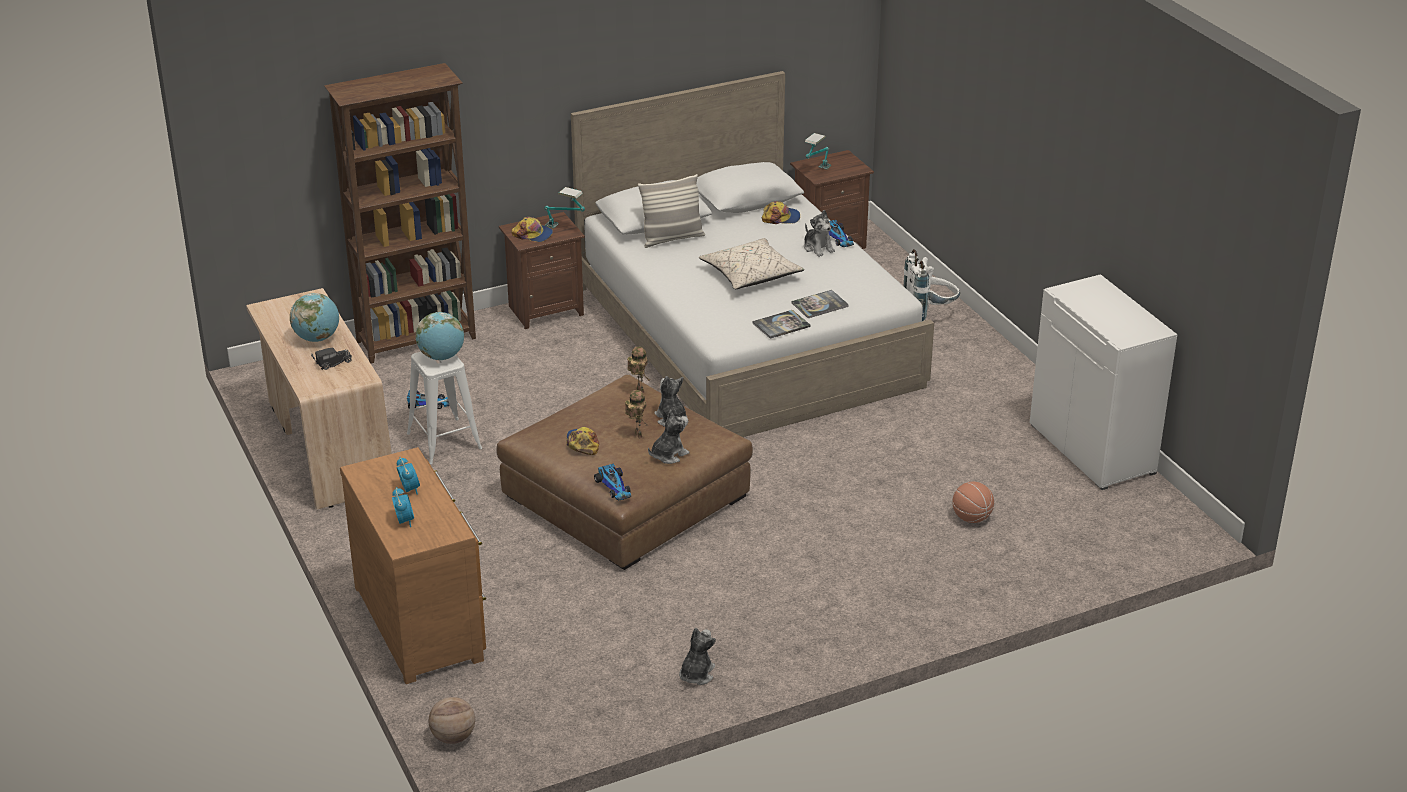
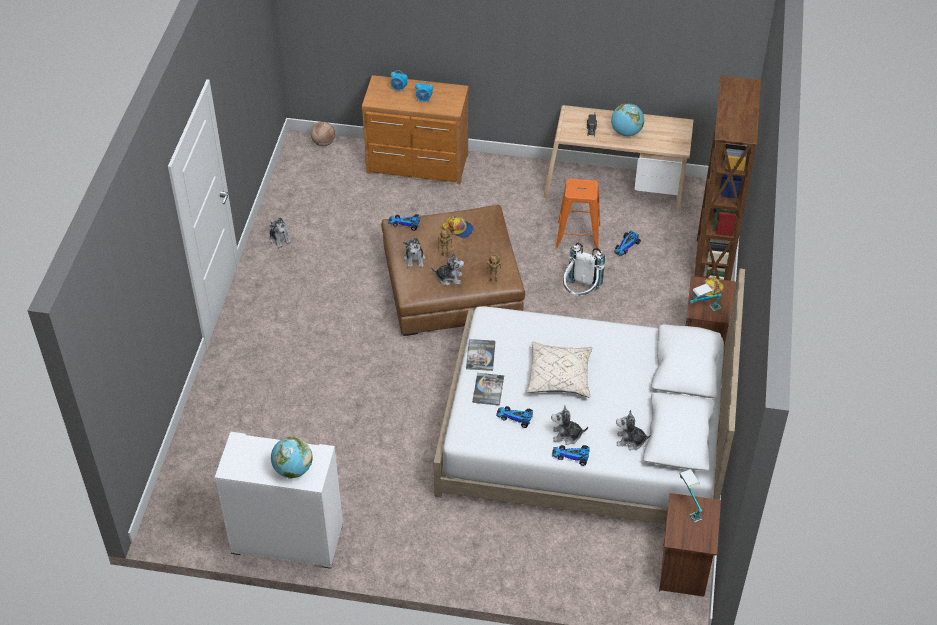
camera: 125 degrees right, 15 degrees up
(441, 357) = (582, 191): globe -> globe (293, 470)
(444, 440) = (578, 236): white stool -> orange stool
(672, 238) = (646, 362): pillow -> none
(781, 218) = (630, 440): cap -> plush toy
(834, 279) = (515, 417): none -> toy car
(929, 316) = (523, 562): white backpack -> white backpack (580, 293)
(972, 518) = (283, 425): basketball -> none

